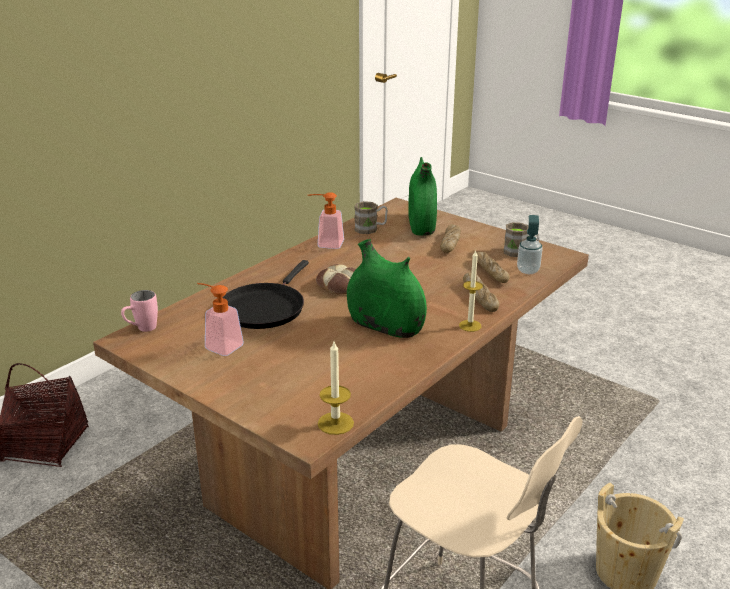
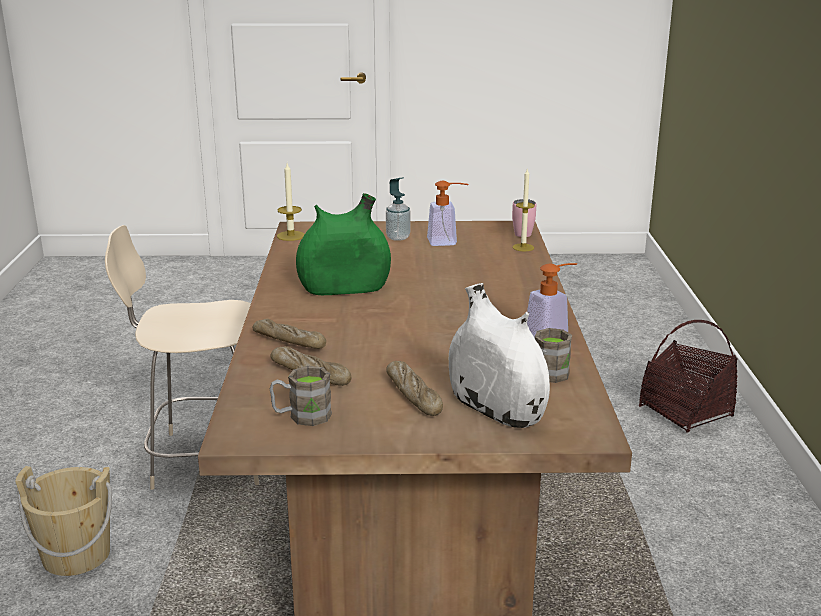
camera: 140 degrees right, 5 degrees down
(264, 308) = (471, 269): black frying pan -> none
(340, 285) = (447, 305): bread -> none
(421, 225) = (496, 409): green vase -> white vase
(470, 325) = (267, 313): candle -> candle (523, 247)
(528, 270) = (265, 393): soap dispenser -> soap dispenser (398, 237)

